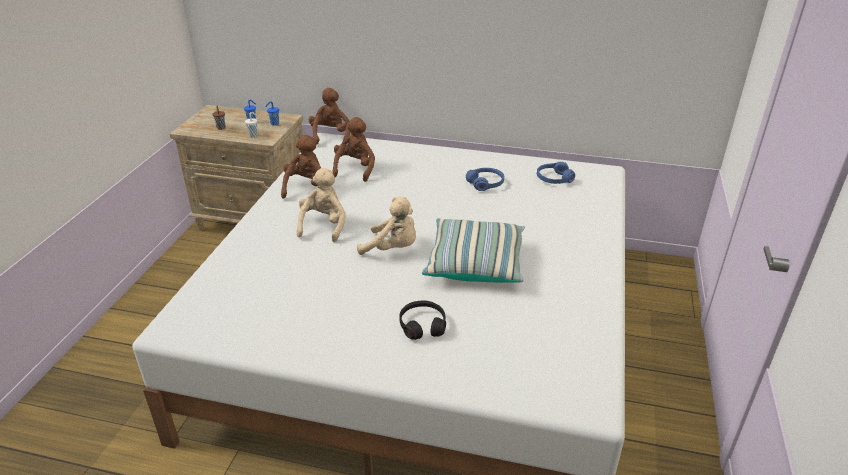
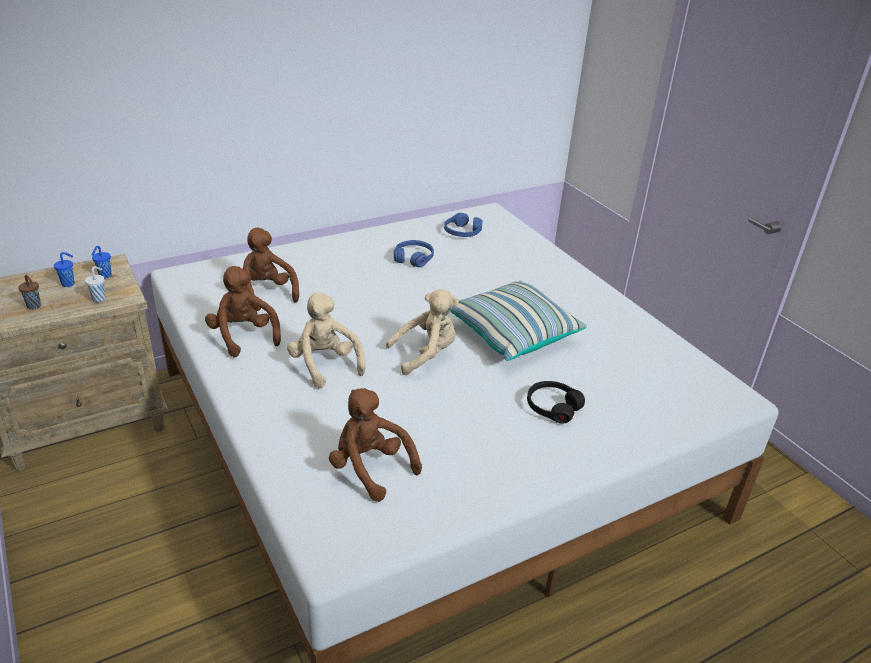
camera: 45 degrees left, 0 degrees up
(331, 136) = (178, 268): brown plush toy -> brown plush toy (370, 468)

